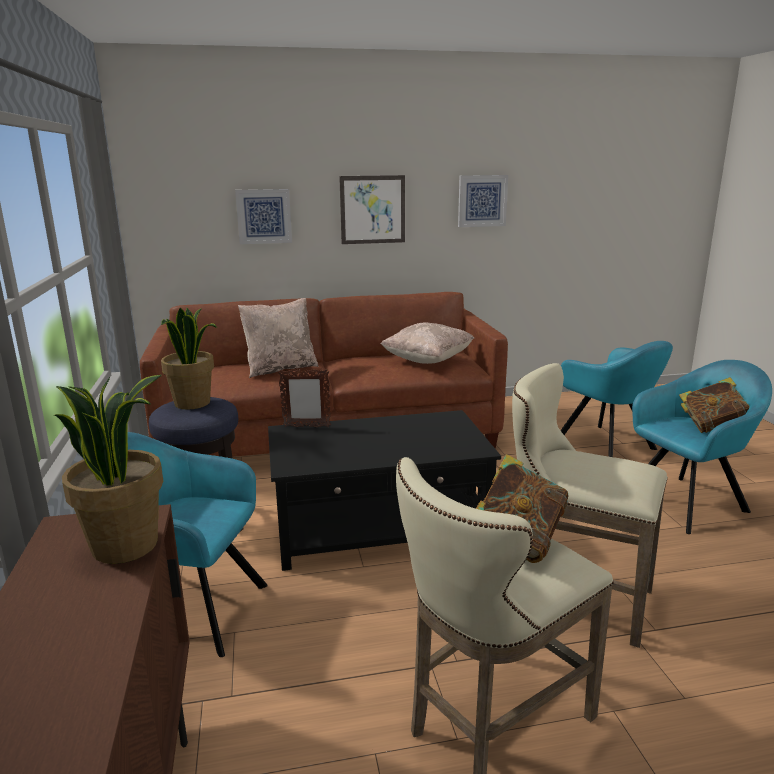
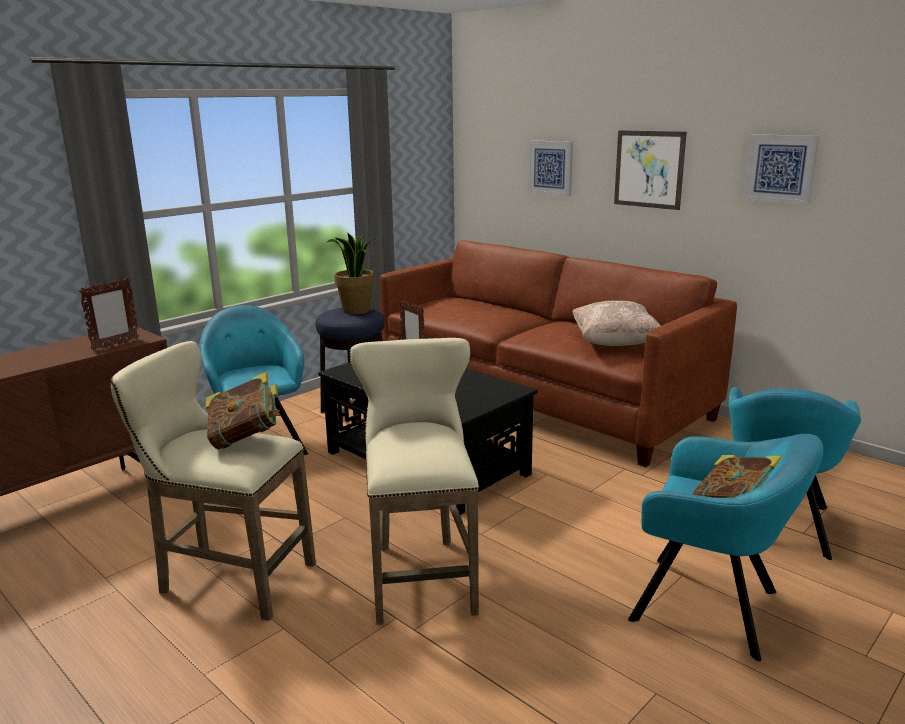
camera: 55 degrees right, 0 degrees up
(126, 545) = (115, 344): potted plant -> picture frame
(280, 369) = (490, 312): beige pillow -> none

